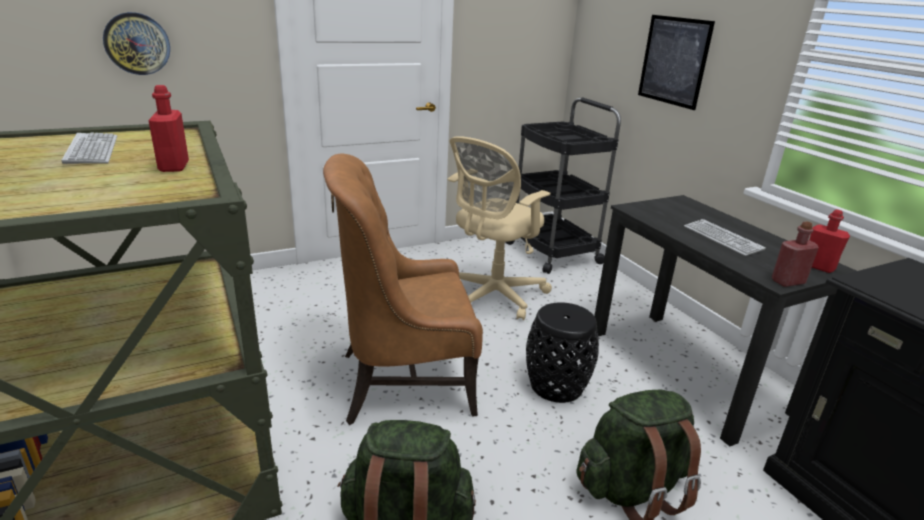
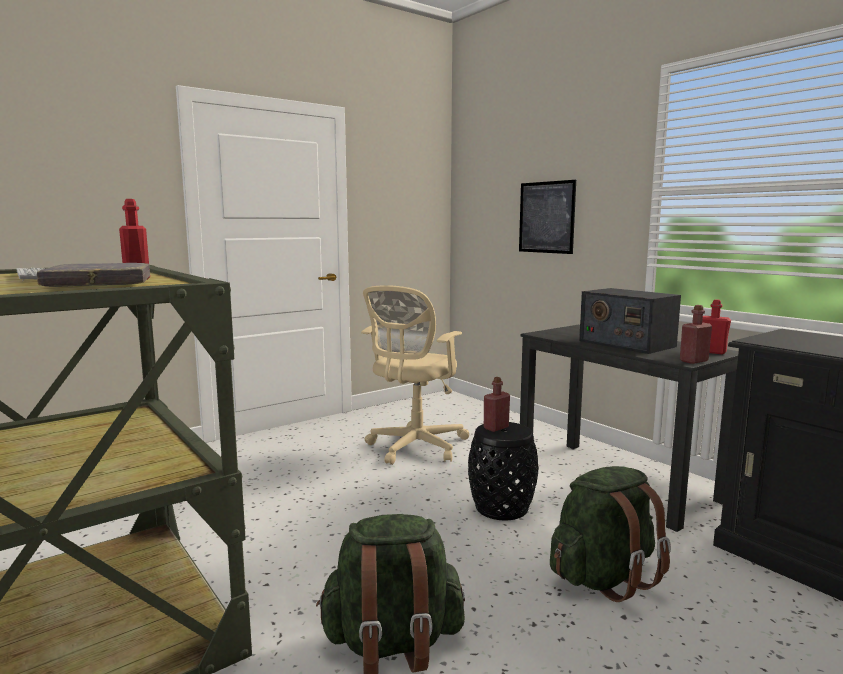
camera: 10 degrees left, 15 degrees down
(121, 187) = (99, 283): none -> grey book
(137, 43) = (45, 219): wall clock -> none
(404, 381) = (348, 524): brown chair -> none
(552, 253) = (459, 409): black cart -> none
(559, 312) = (496, 428): none -> red bottle
(722, 238) = (626, 343): keyboard -> radio

